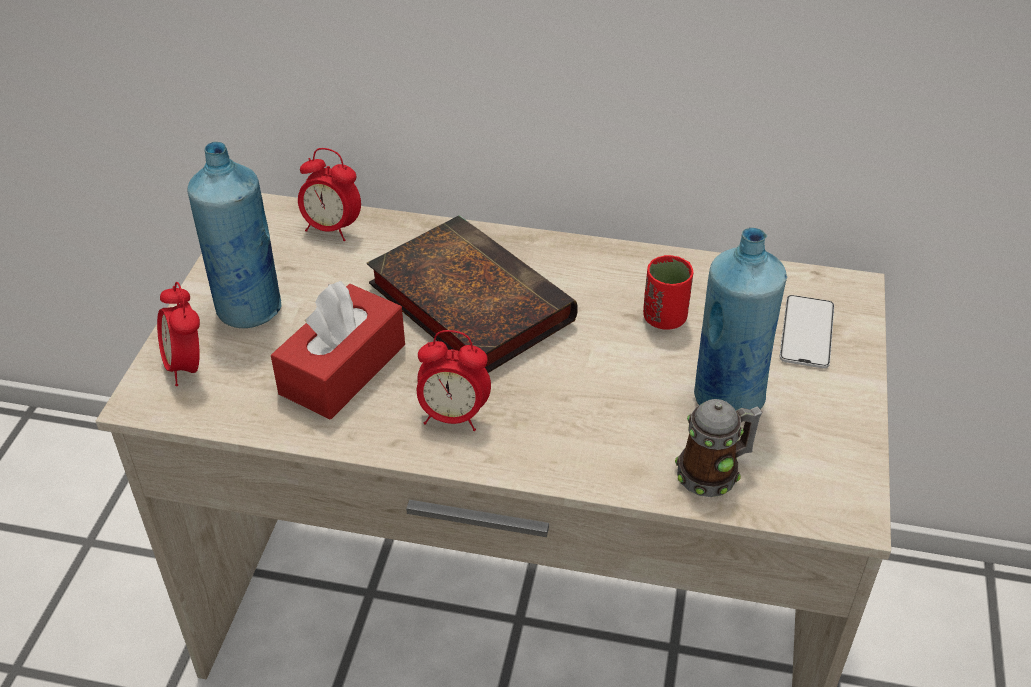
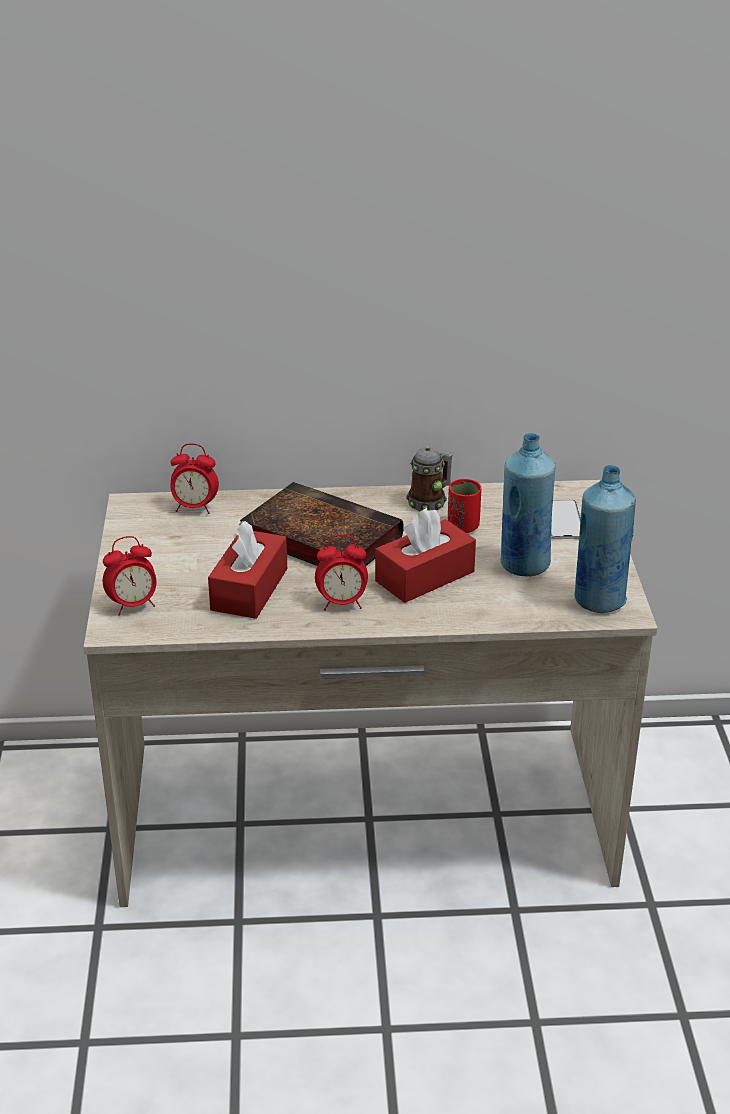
camera: 15 degrees left, 10 degrees down
(187, 366) = (133, 605): alarm clock -> alarm clock turned 75 degrees counterclockwise
(249, 309) = (160, 565): blue bottle -> blue bottle (599, 600)
(582, 392) = (425, 576): none -> red tissue box
(714, 472) = (531, 605): mug -> mug (430, 501)

